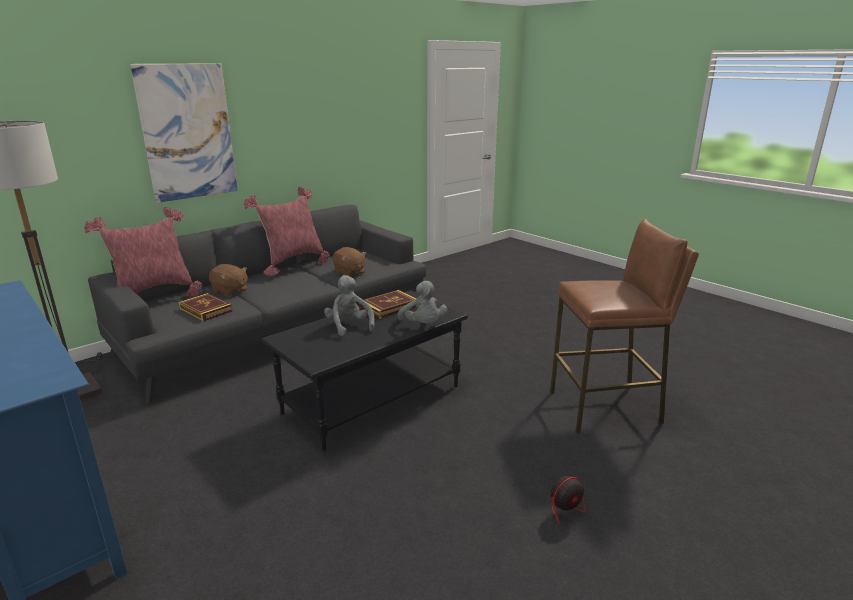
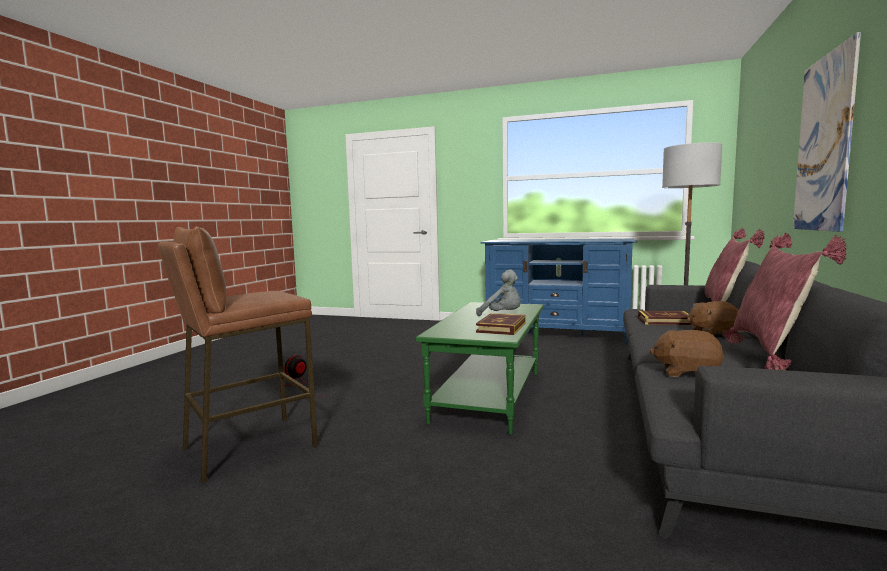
camera: 150 degrees right, 15 degrees down
(372, 398) = (490, 396): black coffee table -> green coffee table
(423, 325) = (445, 324): grey plush toy -> none

